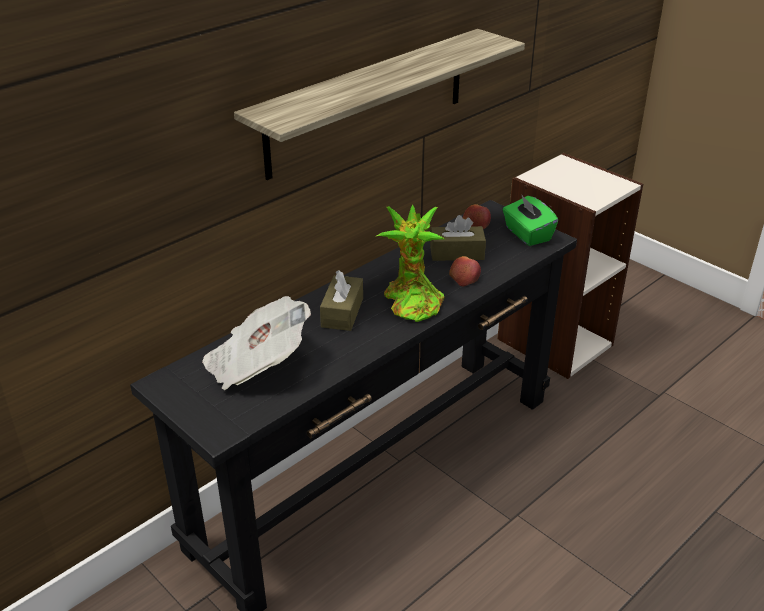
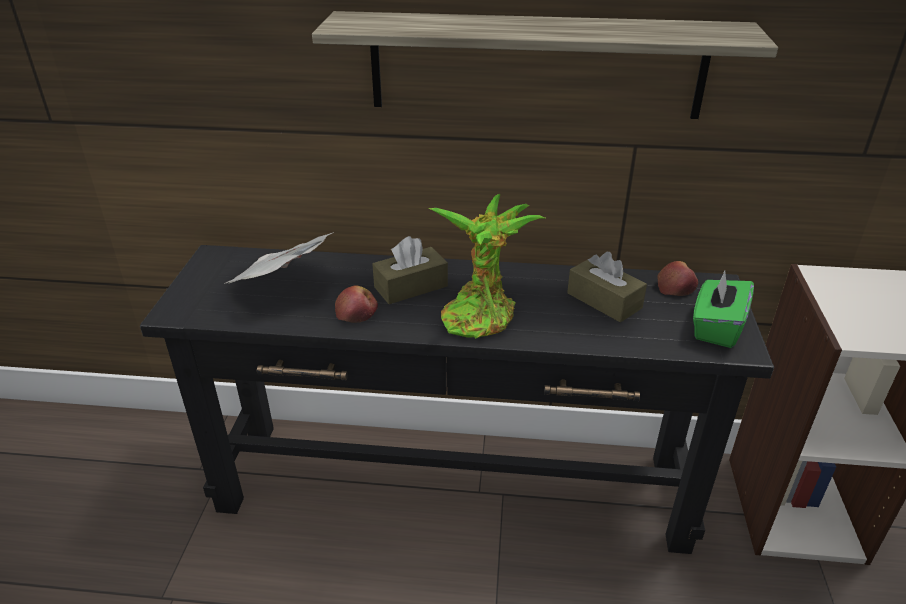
camera: 50 degrees right, 0 degrees up
(464, 277) = (569, 325): apple -> apple (357, 312)

